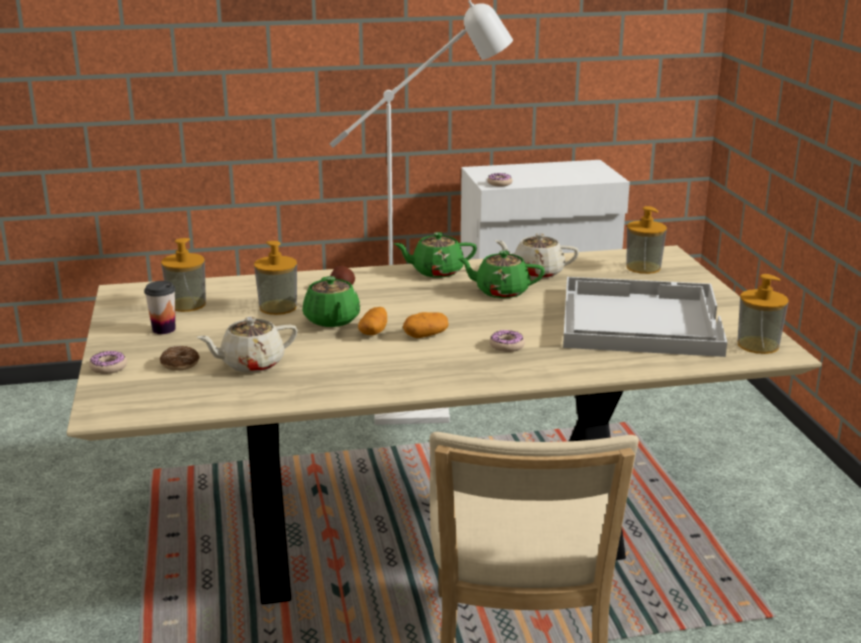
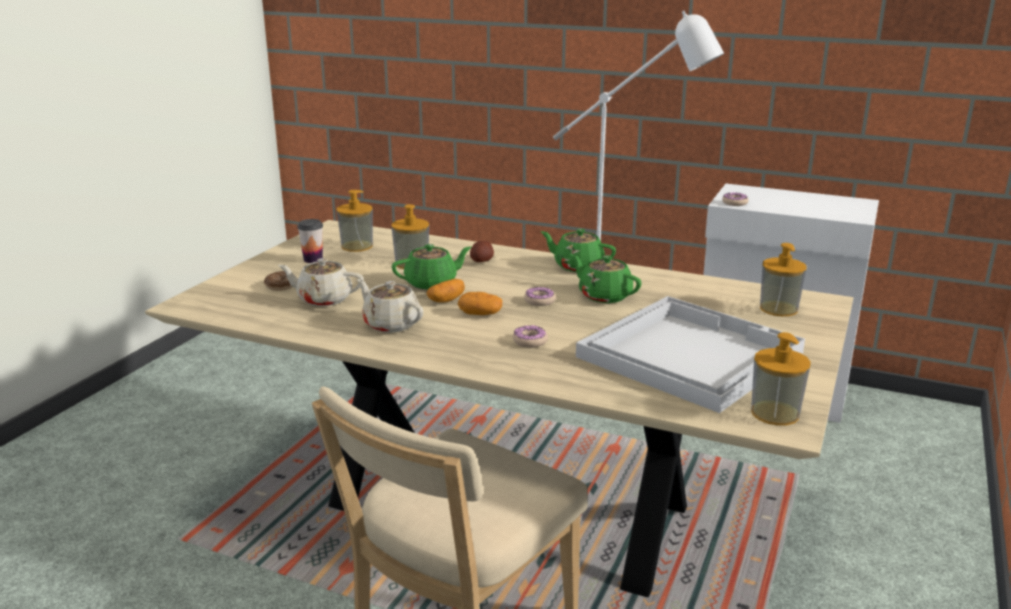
camera: 35 degrees right, 0 degrees up
(108, 367) = (238, 276): donut -> donut (539, 301)
(332, 320) = (432, 283): green teapot -> green teapot turned 135 degrees counterclockwise
(536, 272) = (664, 288): beige teapot -> beige teapot (391, 324)

